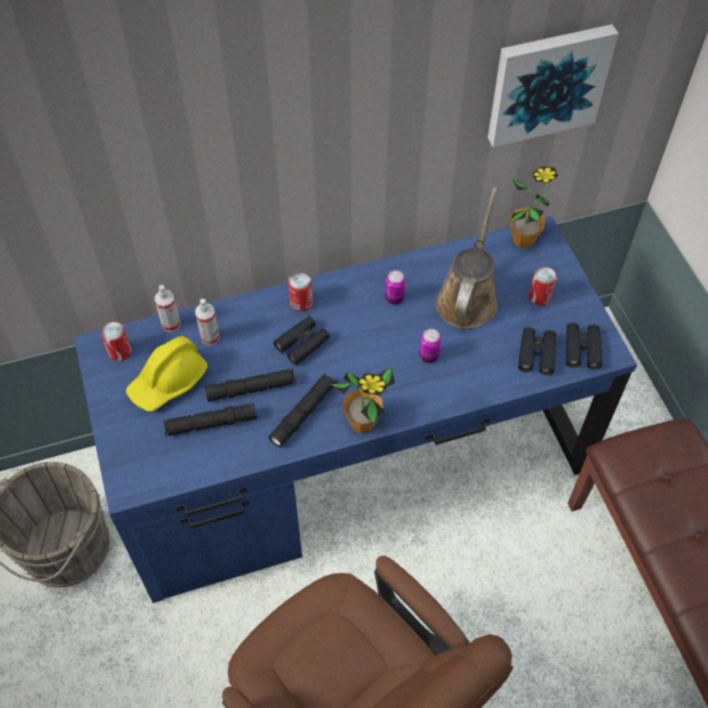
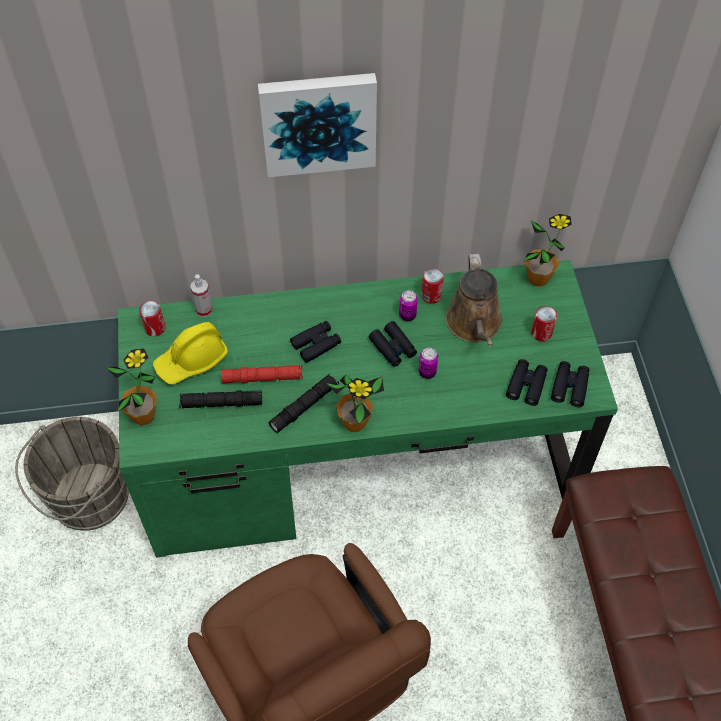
camera: 10 degrees right, 0 degrees up
(126, 451) = (143, 416): none -> potted plant
(210, 337) = (236, 327): spray bottle -> none
(251, 389) = (262, 378): black flashlight -> red flashlight
(301, 303) = (323, 307): can -> can (431, 295)
(352, 460) = (359, 459): blue desk -> green desk
(386, 335) = (393, 348): none -> black binoculars
(468, 298) = (474, 325): brown watering can -> brown watering can turned 150 degrees clockwise
(547, 83) = (566, 139): picture -> picture (318, 122)

